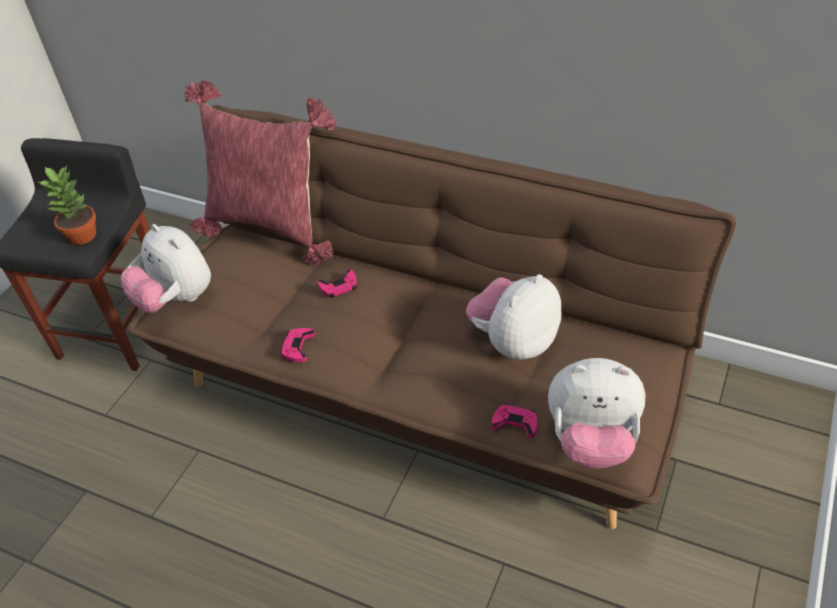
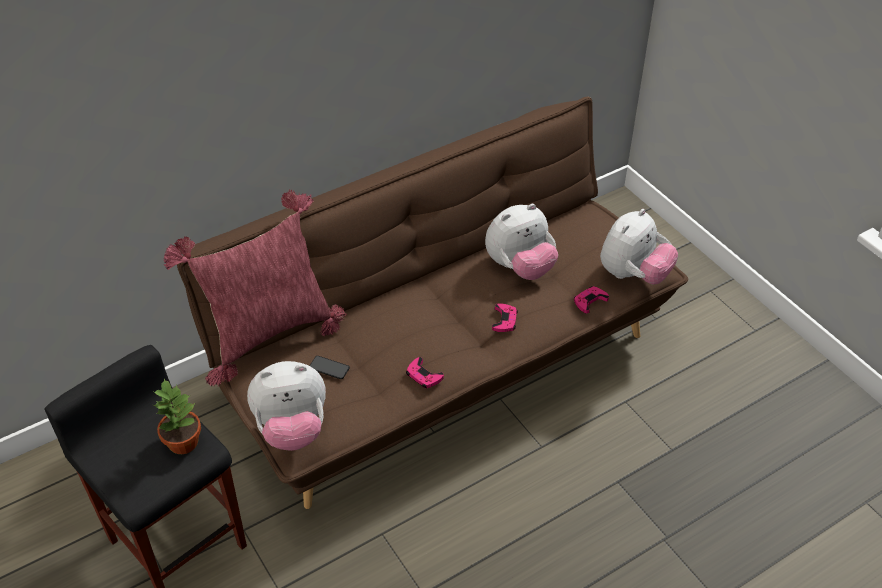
camera: 60 degrees left, 0 degrees up
(264, 283) = (329, 368): none -> phone
(339, 287) = (380, 326): pink game controller -> pink game controller (504, 320)
(514, 342) = (520, 267): plush toy -> plush toy turned 105 degrees counterclockwise

